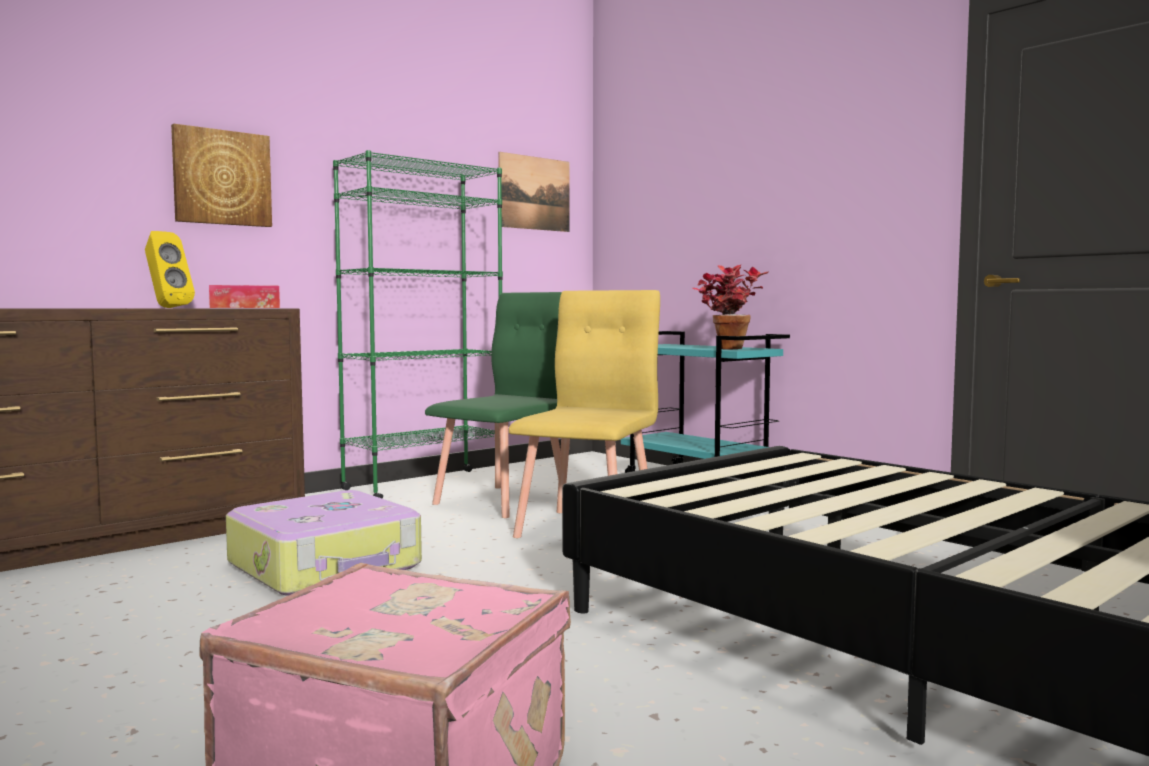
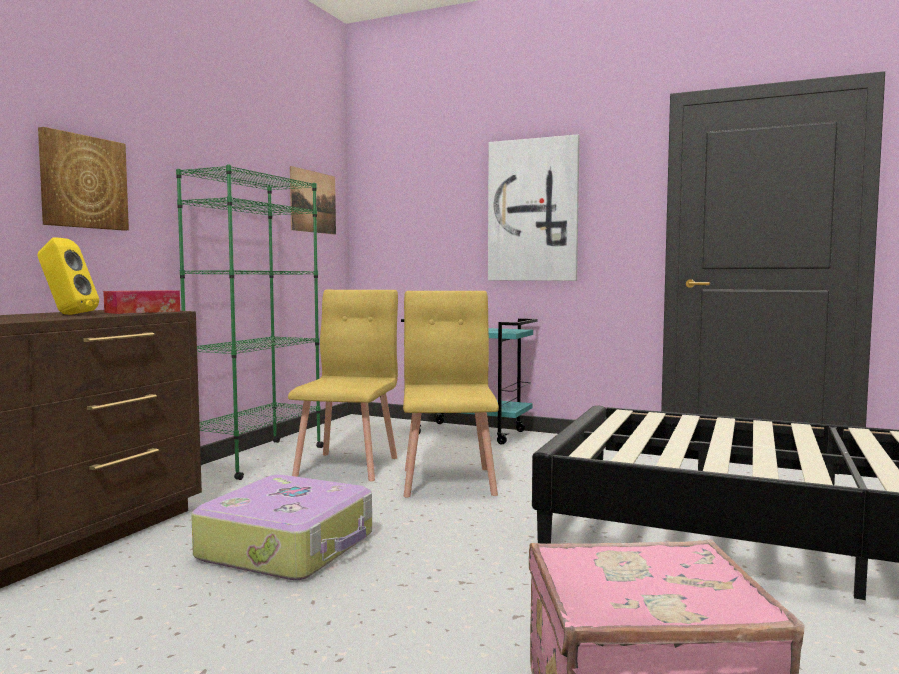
camera: 25 degrees left, 0 degrees up
(503, 501) = (348, 466): green chair -> yellow chair
(726, 348) = (497, 330): potted plant -> none
(789, 187) = (533, 210): none -> picture

